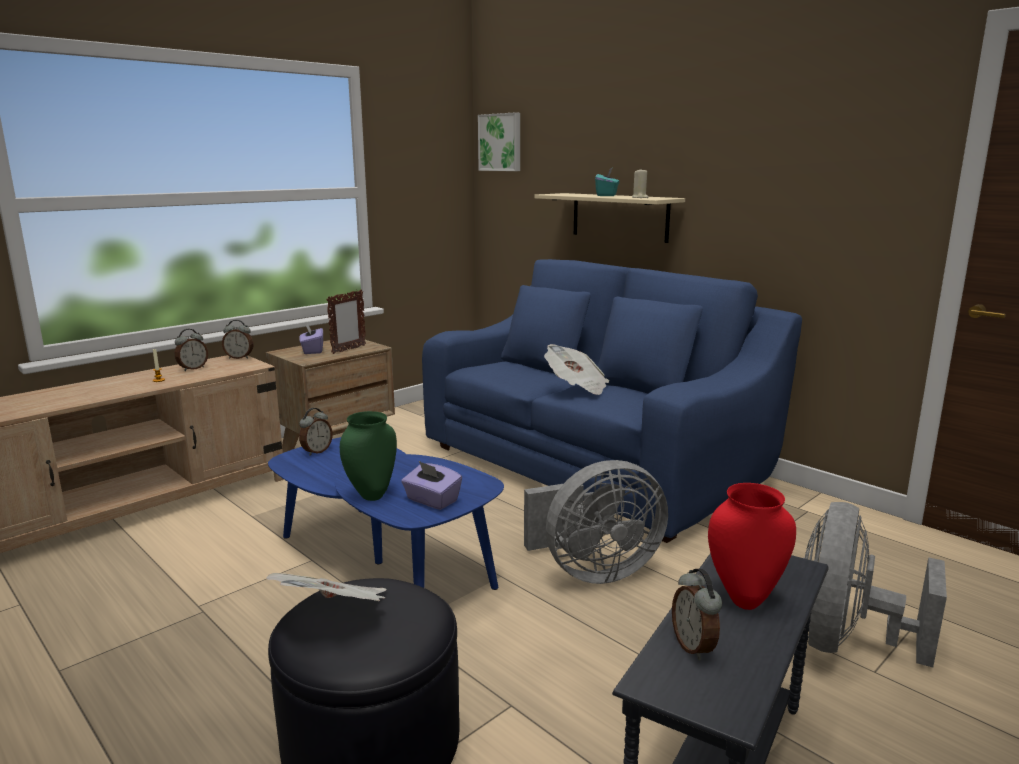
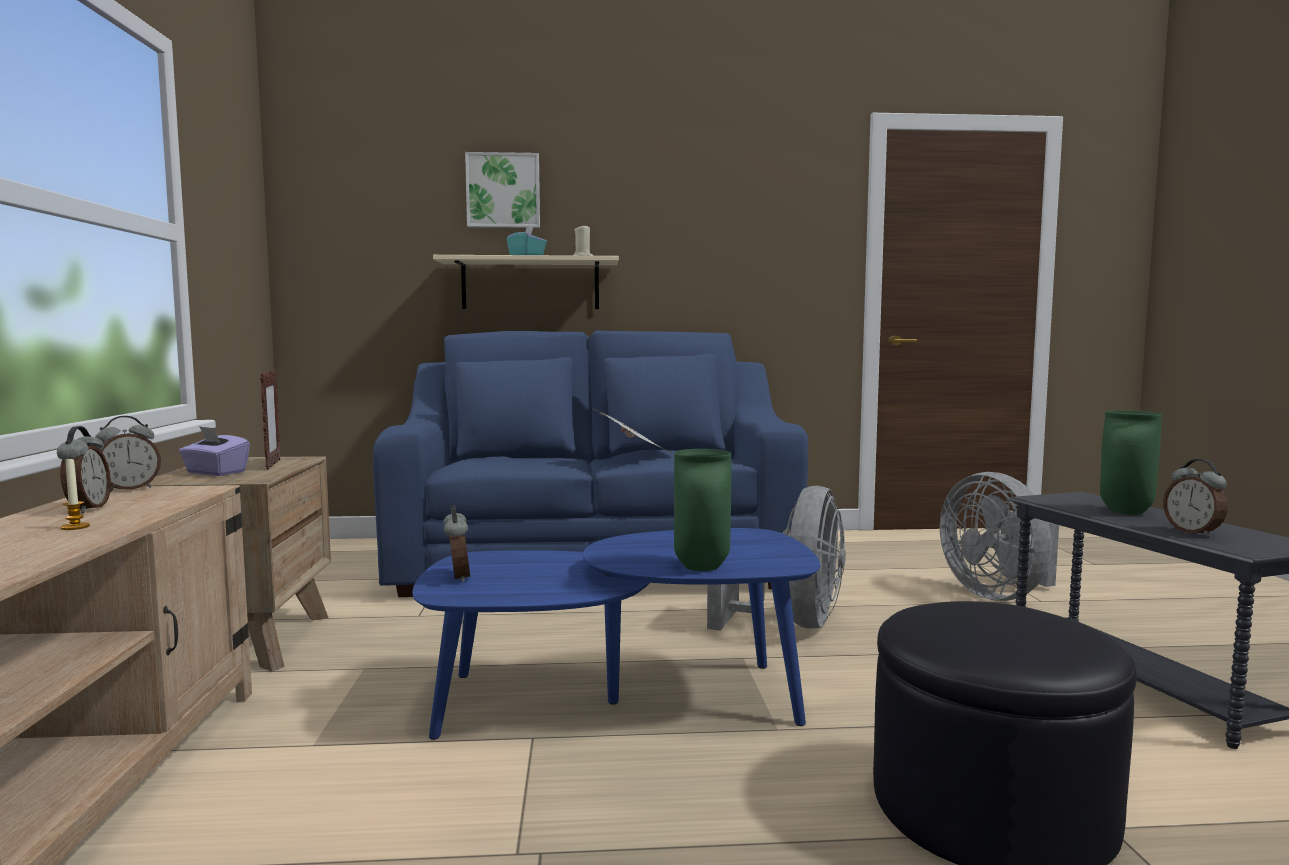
camera: 50 degrees left, 10 degrees down
(335, 613) = (979, 635): newspaper -> none
(432, 500) = (760, 552): purple tissue box -> none
(501, 142) = (324, 195): picture -> picture (503, 191)
(694, 646) = (1193, 532): alarm clock -> alarm clock turned 45 degrees clockwise
(744, 601) = (1127, 512): red vase -> green vase

